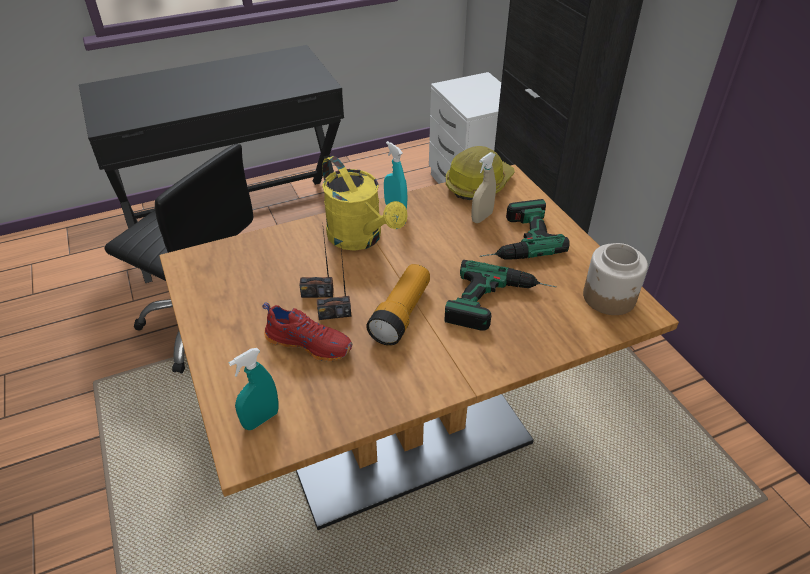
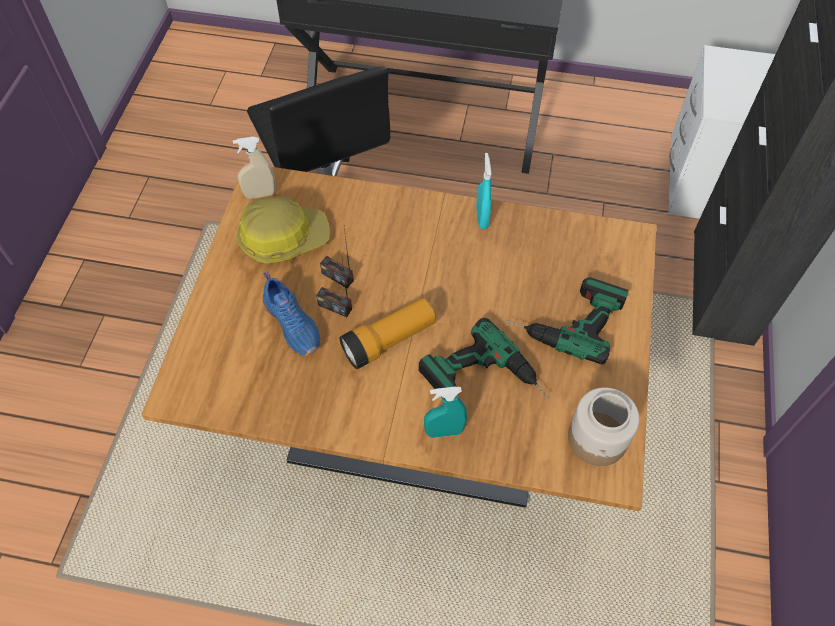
camera: 35 degrees right, 15 degrees up
(261, 419) = (207, 373): turquoise spray bottle -> turquoise spray bottle (444, 431)
(310, 343) = (293, 324): red shoe -> blue shoe
(361, 239) = (421, 237): yellow watering can -> none
(478, 184) = (591, 230): hard hat -> hard hat (283, 238)
(482, 217) = (557, 274): beige spray bottle -> beige spray bottle (260, 194)

